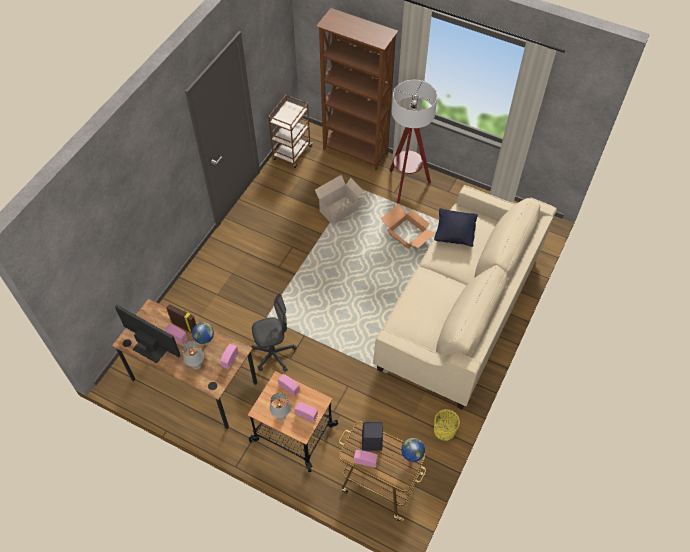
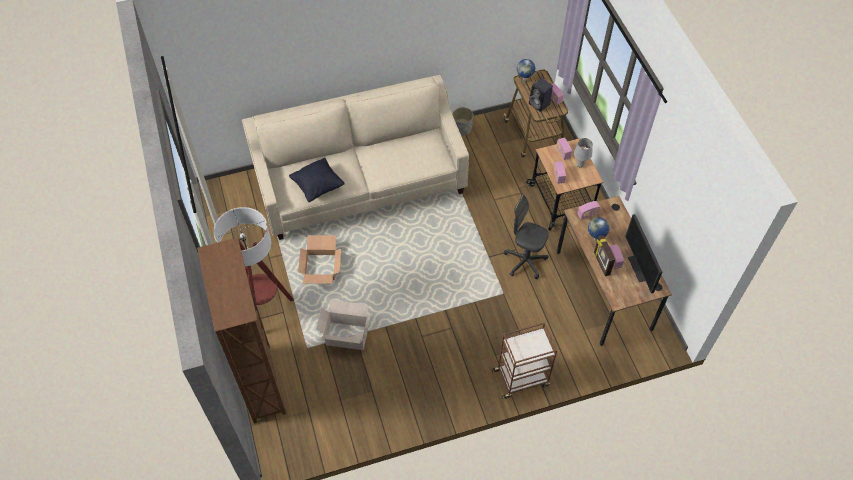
camera: 135 degrees left, 0 degrees up
(197, 365) = (615, 228): grey table lamp -> none
(292, 153) = (318, 436): brown cart -> brown cart (521, 378)
(444, 431) = (462, 129): yellow planter -> grey planter

